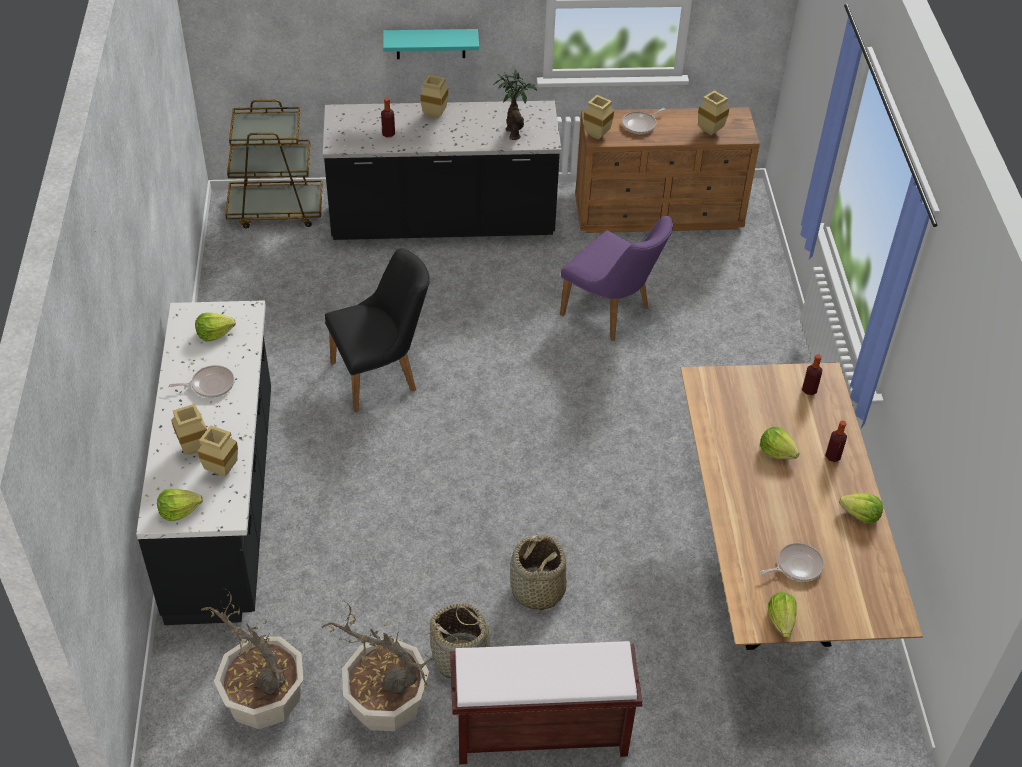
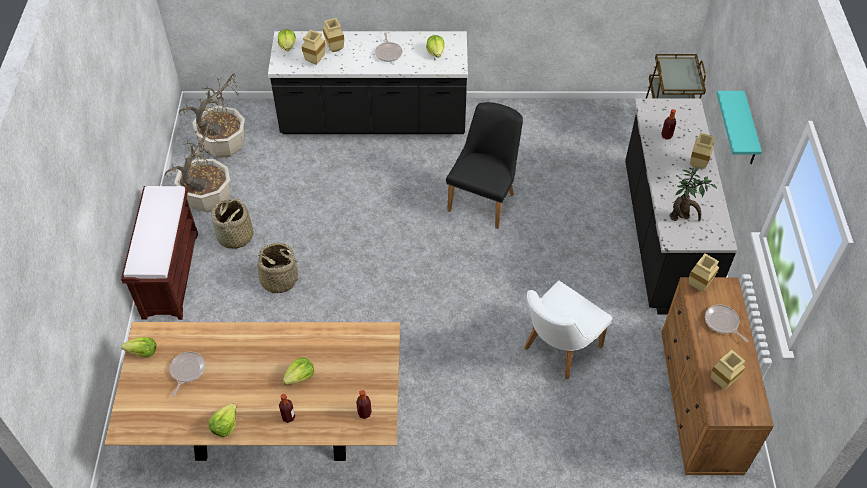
camera: 95 degrees right, 5 degrees up
(382, 375) = (485, 198): black chair -> black chair turned 135 degrees counterclockwise
(612, 314) = (557, 350): purple chair -> white chair
(797, 566) = (187, 371): frying pan -> frying pan turned 150 degrees counterclockwise

